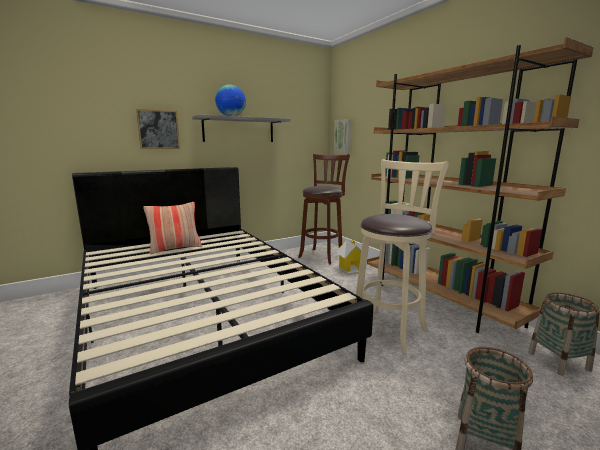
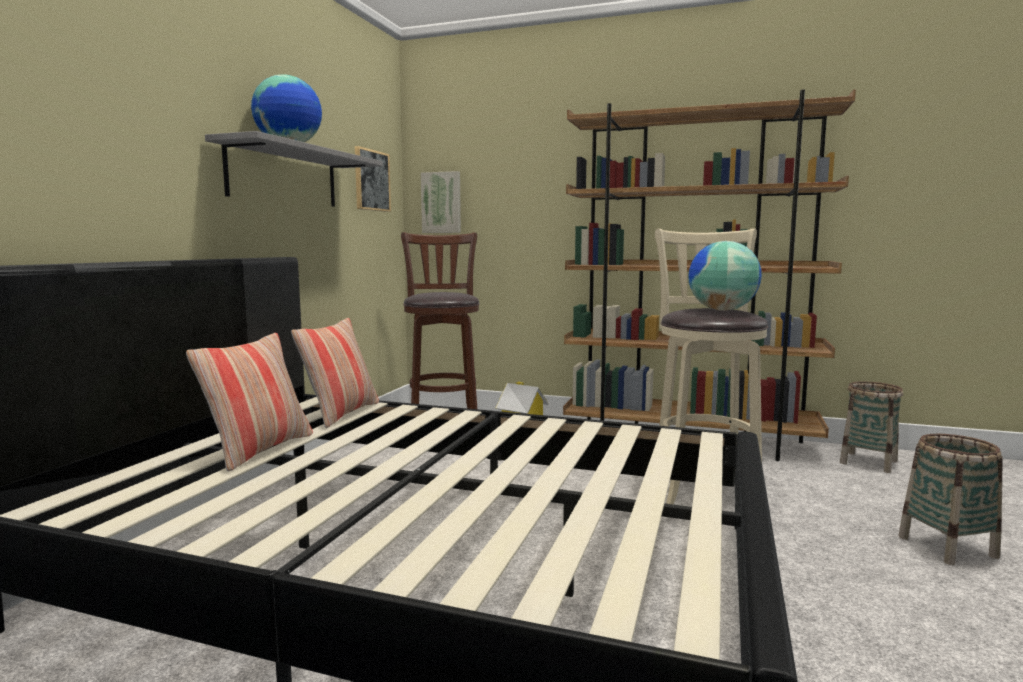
camera: 40 degrees left, 5 degrees down
(158, 129) = (138, 157): picture -> picture (371, 180)
(230, 240) = (341, 413): none -> pillow
(400, 218) = (721, 310): none -> globe

